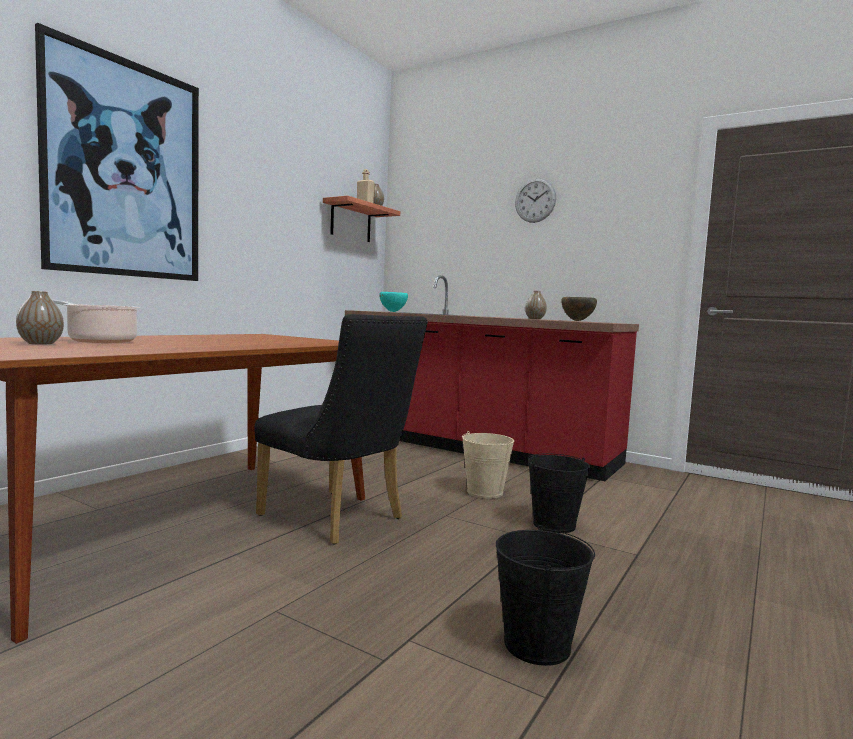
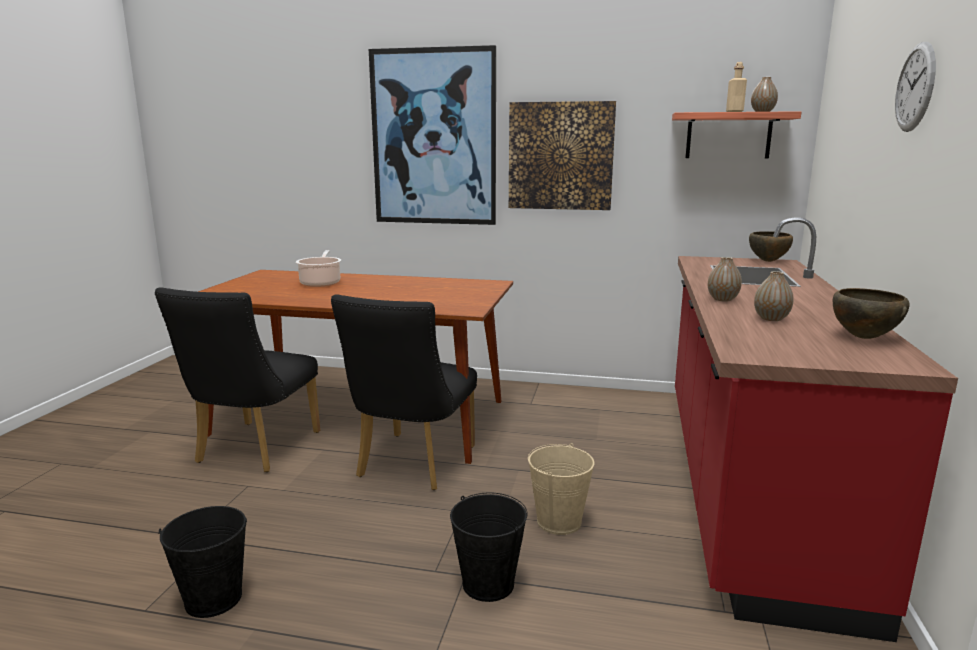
camera: 70 degrees right, 10 degrees up
(40, 343) = (281, 283): vase -> vase (722, 299)
(161, 600) = (253, 450): none -> black chair
(251, 217) = (560, 156): none -> picture
(393, 311) = (768, 261): turquoise bowl -> brown bowl

